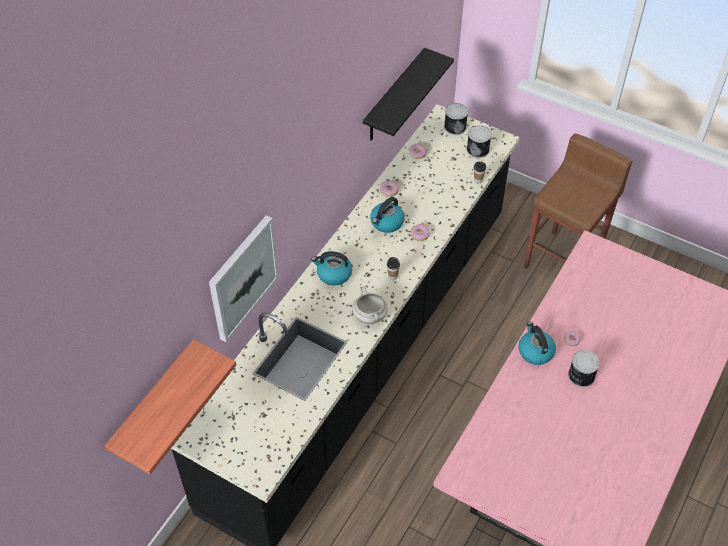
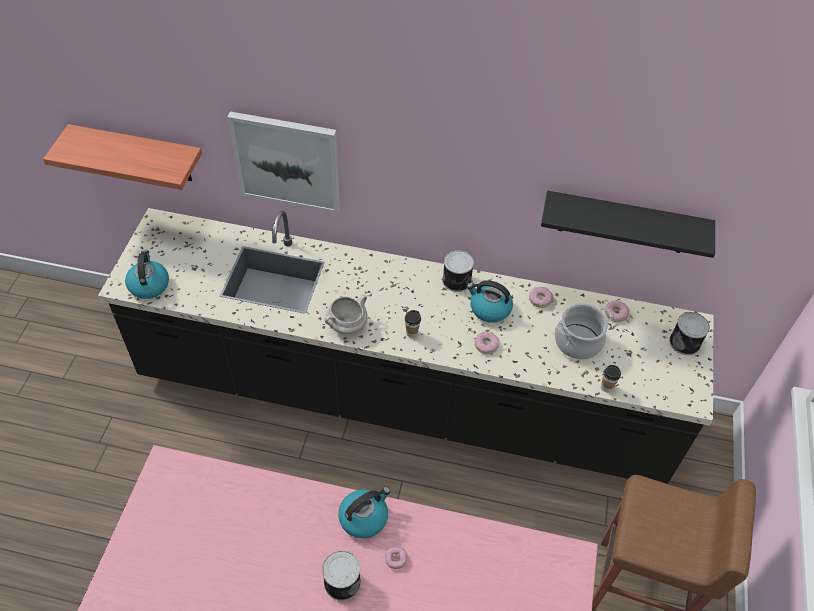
camera: 70 degrees right, 0 degrees up
(333, 274) = (393, 278): kettle -> kettle (149, 285)
(435, 182) = (578, 342): none -> cooking pot
(478, 149) = (660, 376): can -> can (457, 280)

